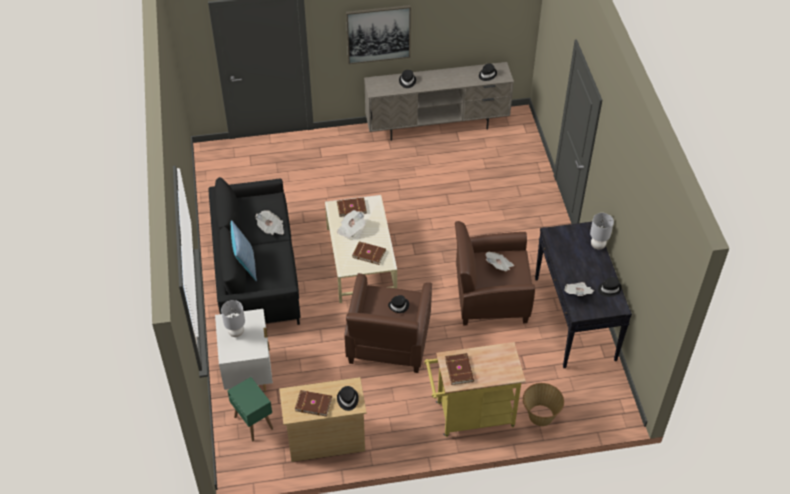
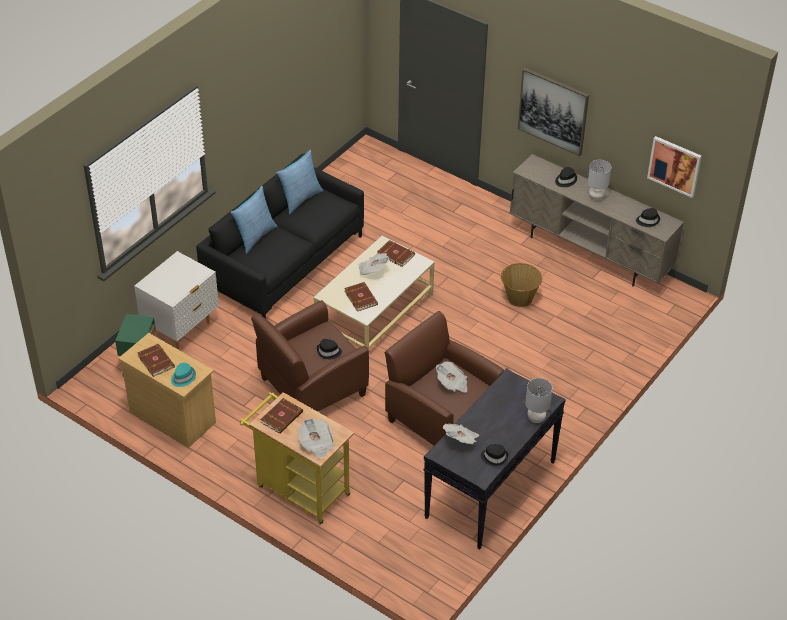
camera: 45 degrees right, 5 degrees down
(236, 332) = (174, 273): grey table lamp -> grey table lamp (596, 197)
(240, 215) = (300, 199): none -> pillow
(271, 228) = (309, 224): newspaper -> newspaper (316, 444)
(347, 399) = (183, 377): black hat -> turquoise hat
(493, 23) = (674, 166): none -> picture
(540, 415) = (354, 535): basket -> basket (519, 298)

